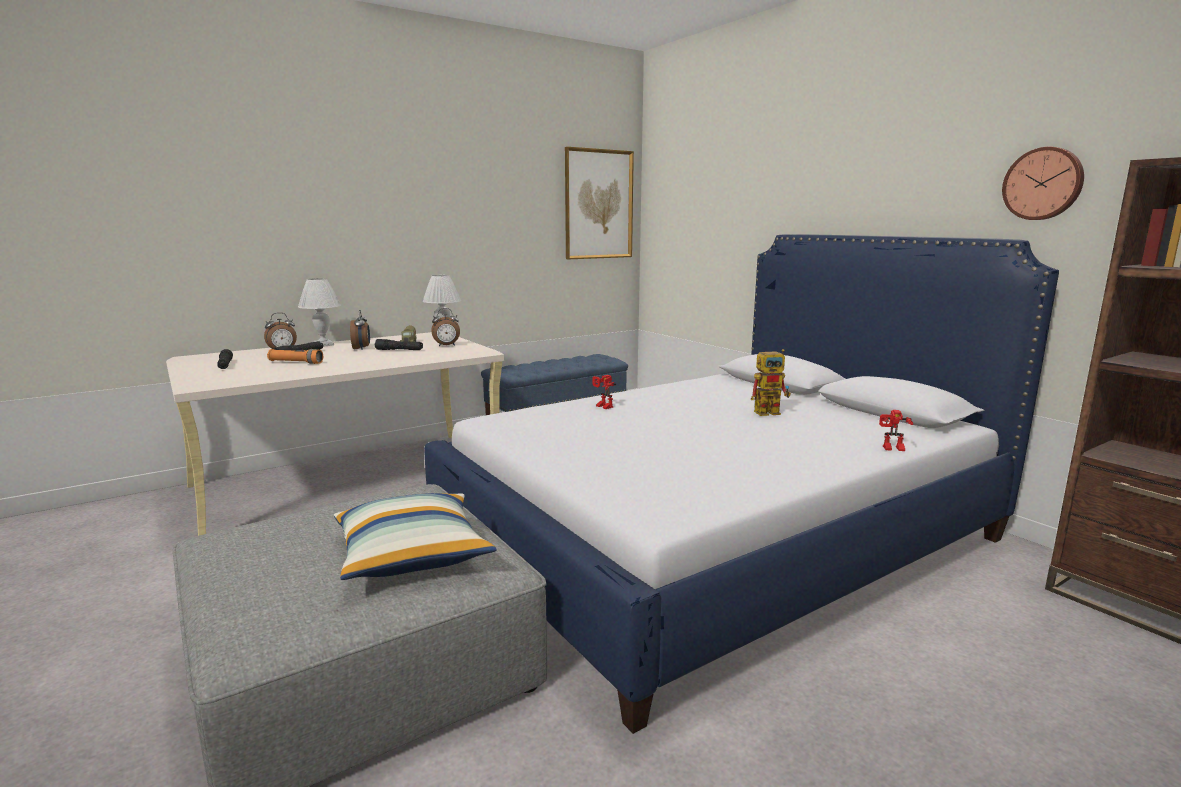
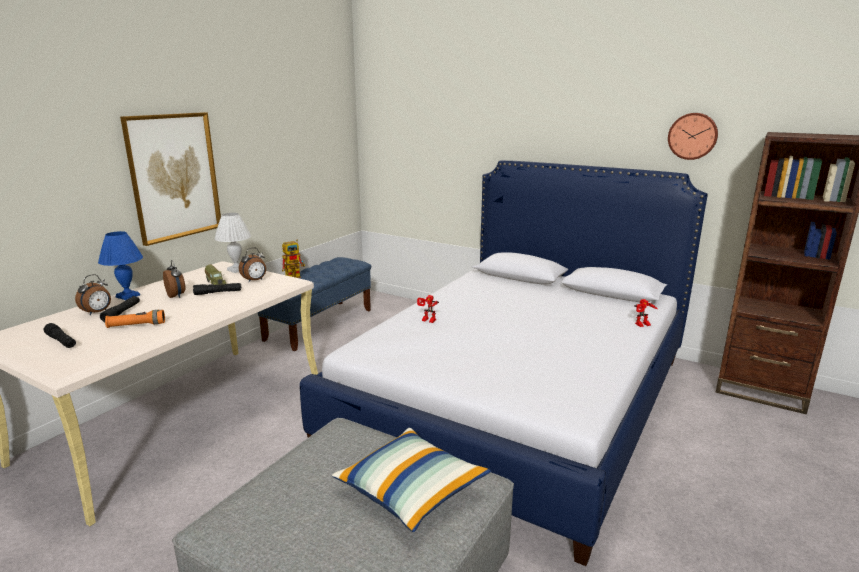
camera: 25 degrees left, 5 degrees up
(324, 345) = (128, 296): white table lamp -> blue table lamp
(598, 204) = (328, 129): picture -> picture (174, 176)
(771, 412) = (543, 305): toy robot -> toy robot (295, 276)

